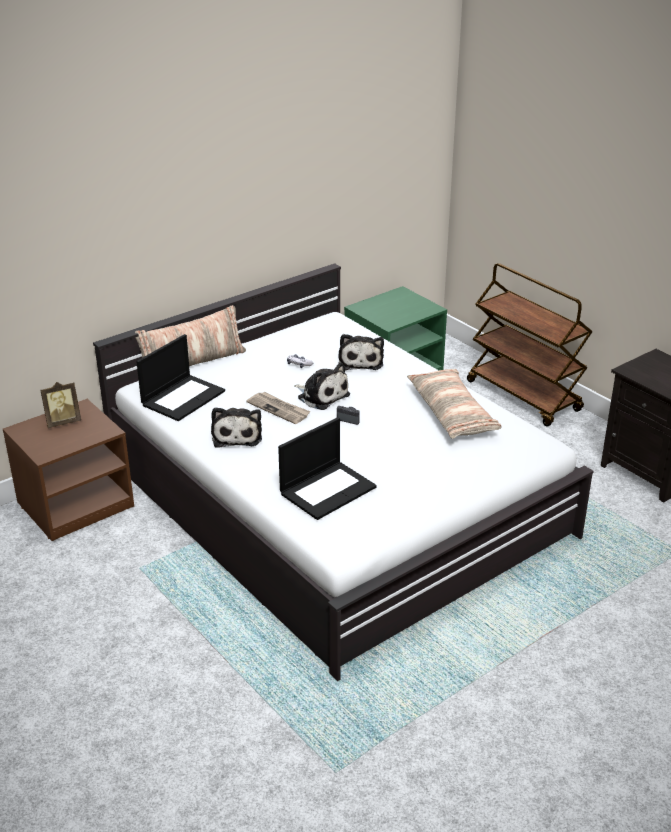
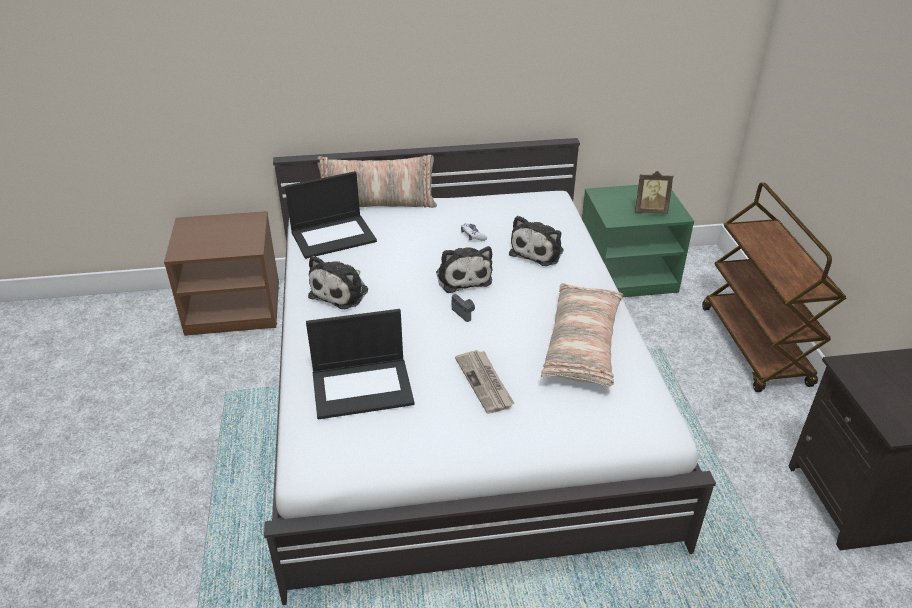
camera: 30 degrees right, 5 degrees up
(63, 422) = (225, 227): picture frame -> picture frame (650, 211)
(279, 409) = (407, 277): newspaper -> newspaper (485, 383)

